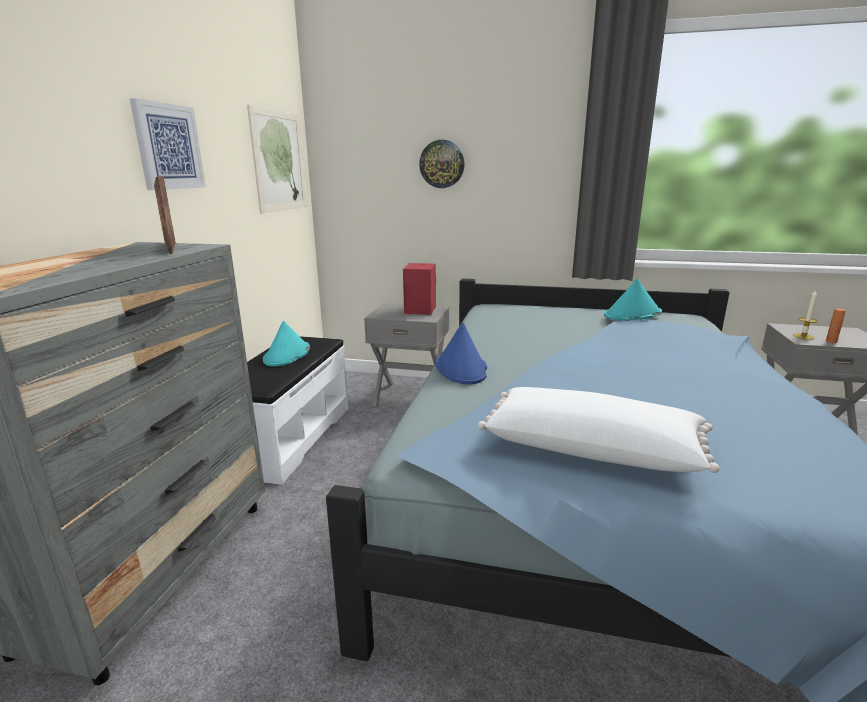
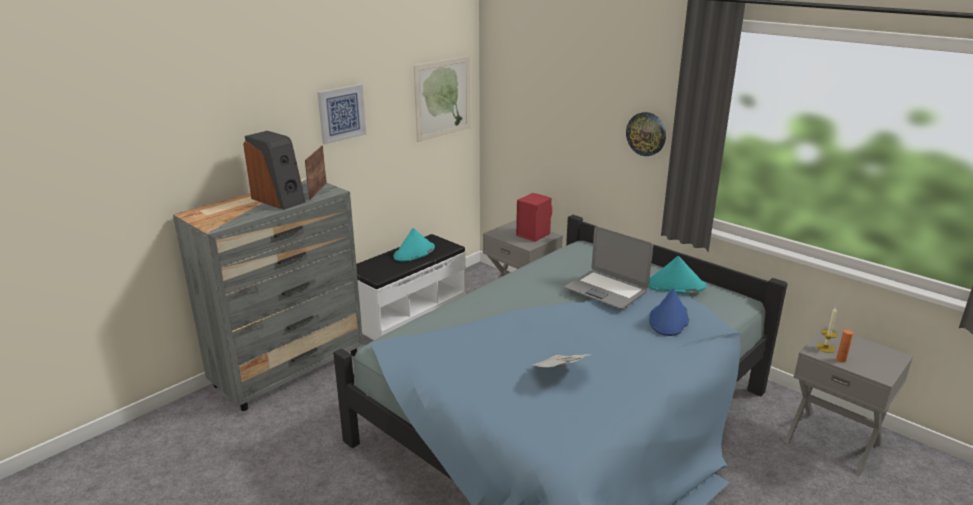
camera: 30 degrees right, 5 degrees up
(108, 259) = (279, 200): none -> speaker
(442, 164) = (572, 111): wall clock -> wall clock (646, 134)
(461, 368) = (476, 299): blue hat -> blue hat (669, 320)
(585, 329) = (606, 290): none -> laptop
(591, 448) = (464, 370): white pillow -> none
(700, 414) = (559, 373): none -> newspaper

